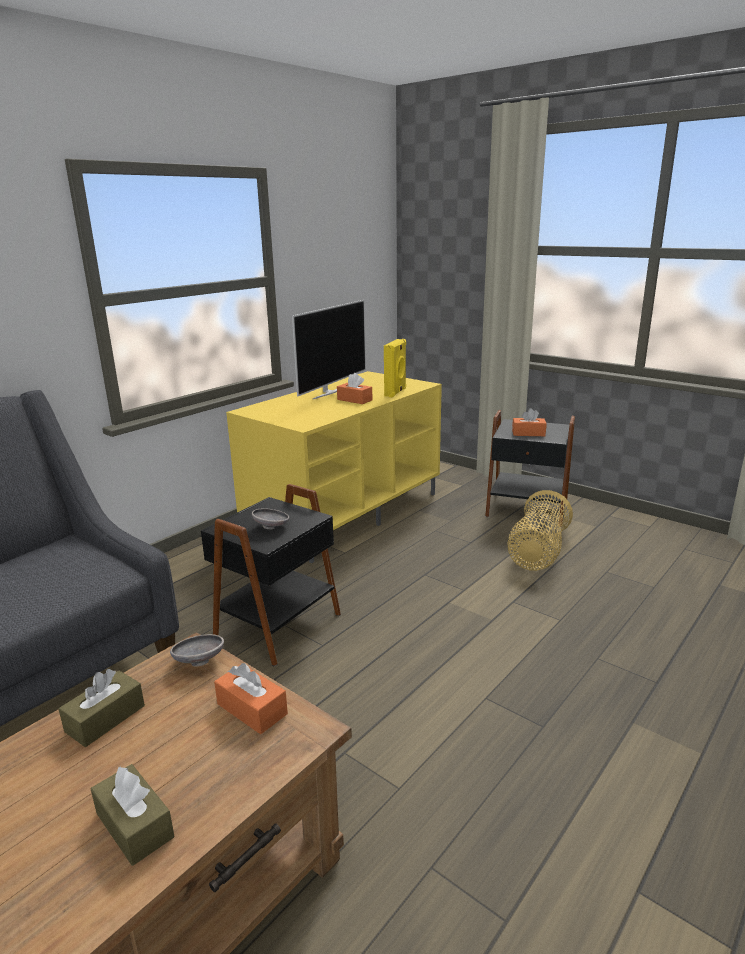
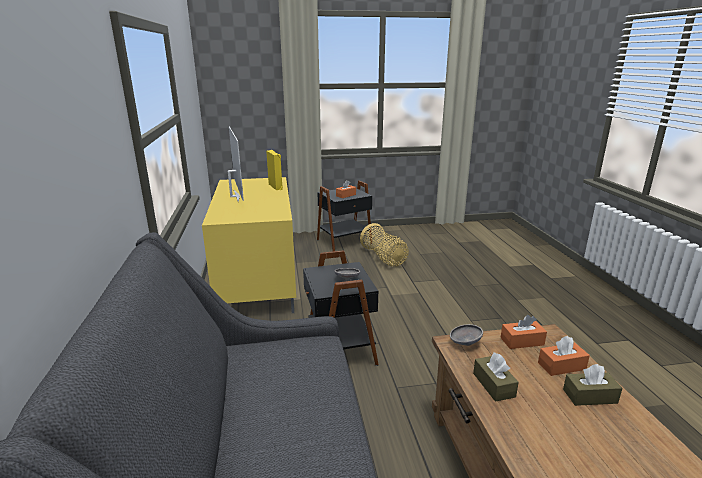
camera: 50 degrees left, 0 degrees up
(354, 400) = (265, 196): orange tissue box -> orange tissue box (561, 366)

